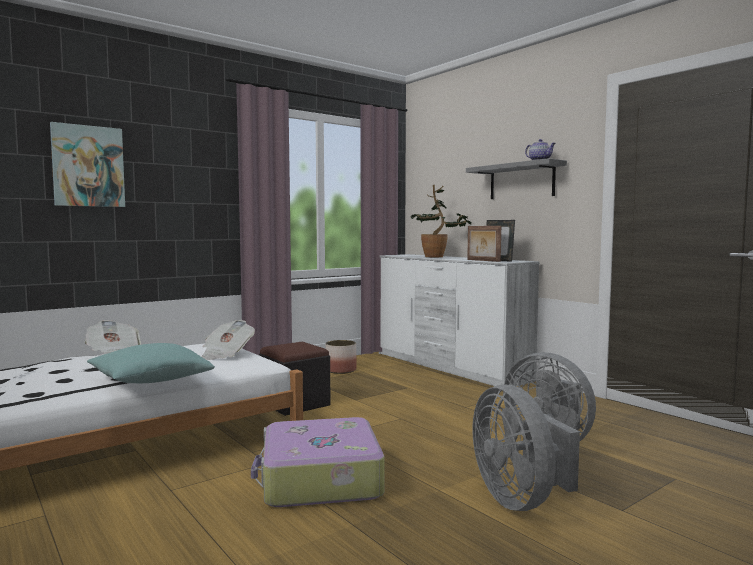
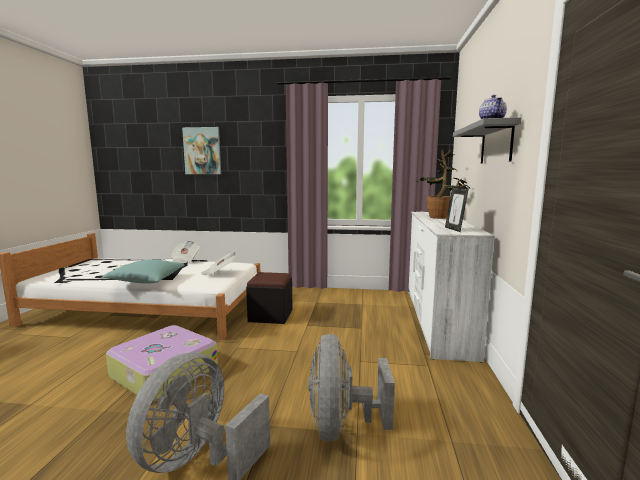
camera: 45 degrees right, 5 degrees up
(341, 370) = (352, 299): planter -> none
(482, 260) = (439, 227): picture frame -> none

